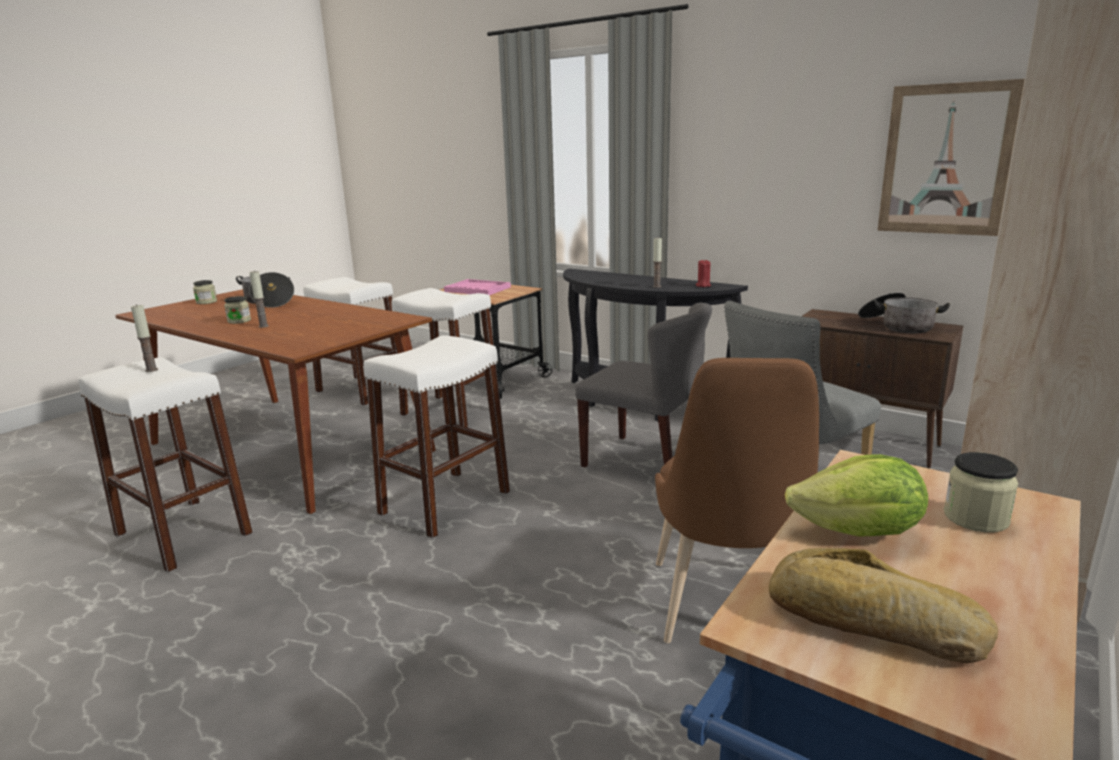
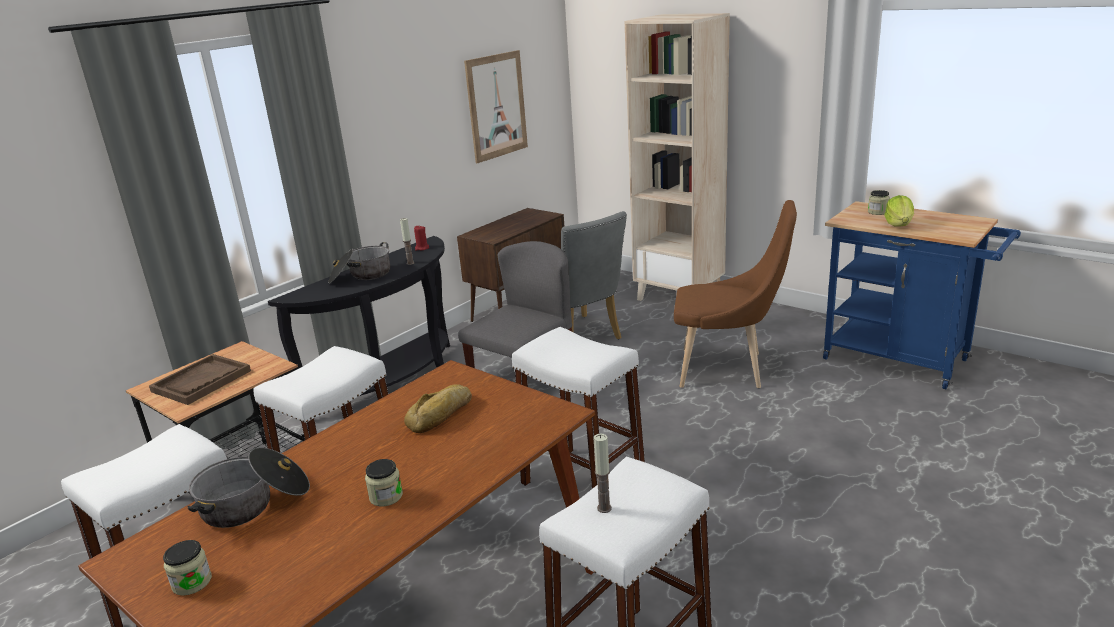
camera: 85 degrees left, 5 degrees up
(263, 326) = (433, 465): candle -> none
(477, 289) = (201, 381): pink tray -> brown tray
(872, 624) = (953, 227): bread -> bread (442, 414)
(897, 326) = (520, 220): cooking pot -> cooking pot (361, 276)

